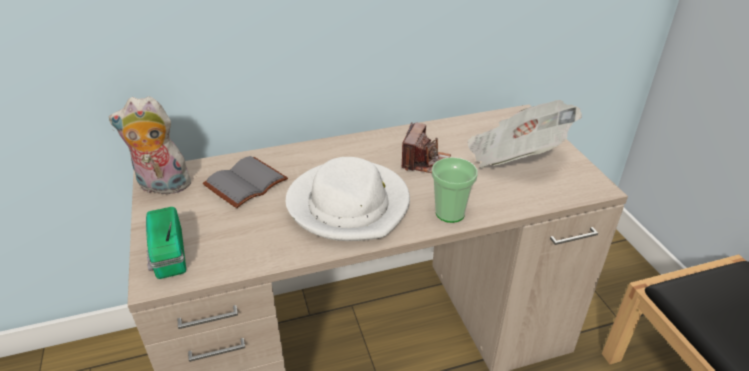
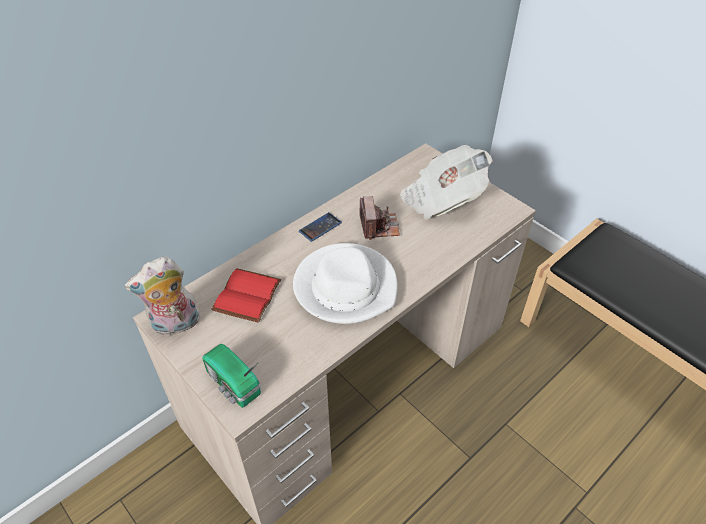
camera: 25 degrees left, 10 degrees up
(245, 182) = (246, 295): grey book -> red book
(363, 146) = (320, 227): none -> phone
(450, 213) = (424, 267): cup -> none

